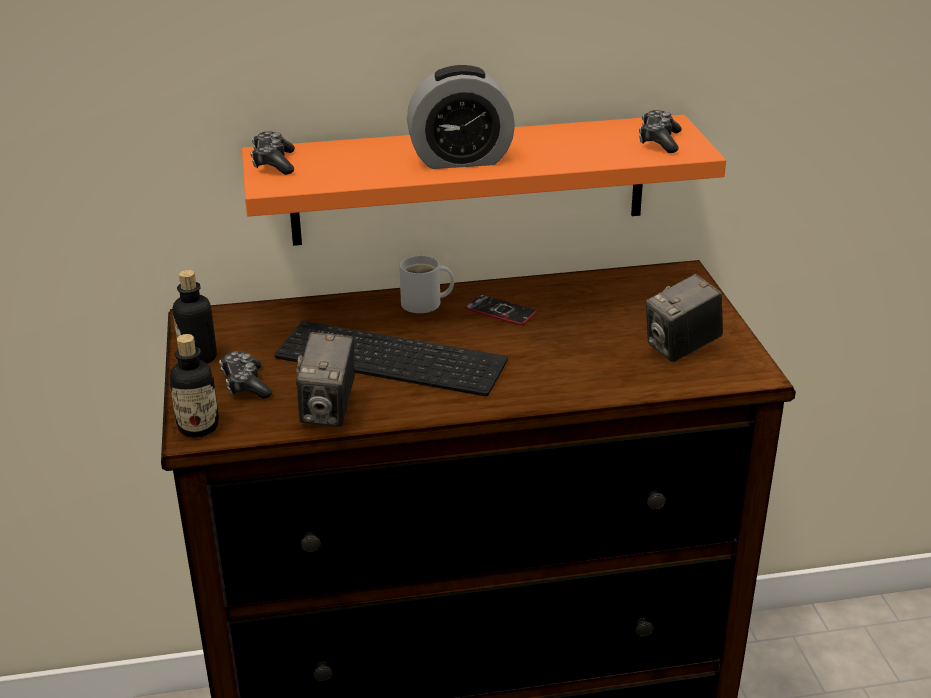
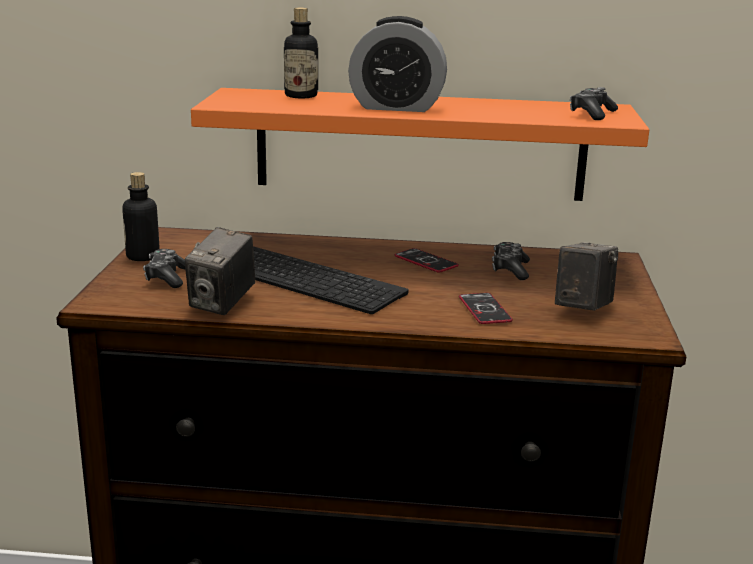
camera: 15 degrees right, 10 degrees down
(198, 427) = (103, 298): bottle -> bottle (301, 96)
(274, 163) = (235, 95): game controller -> game controller (510, 269)
(425, 304) = (361, 249): white mug -> none
(591, 369) = (484, 310): none -> phone
(681, 348) = (583, 308): camera -> camera turned 135 degrees clockwise

